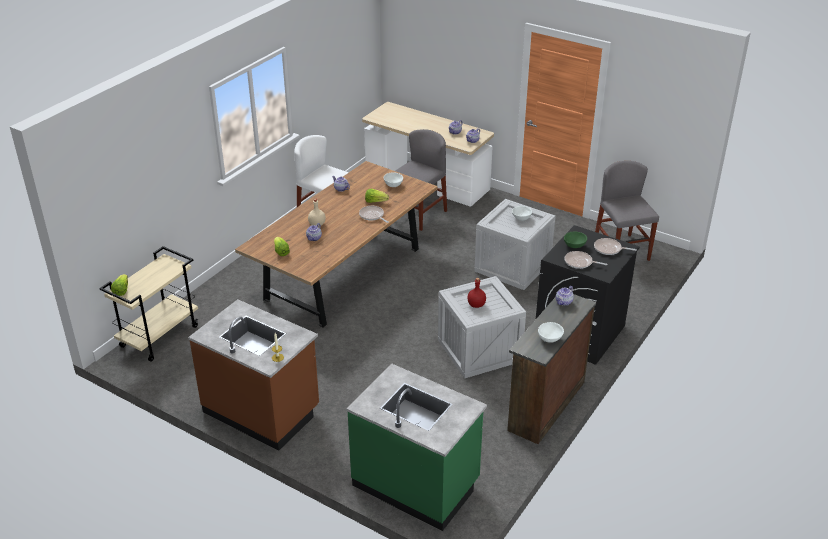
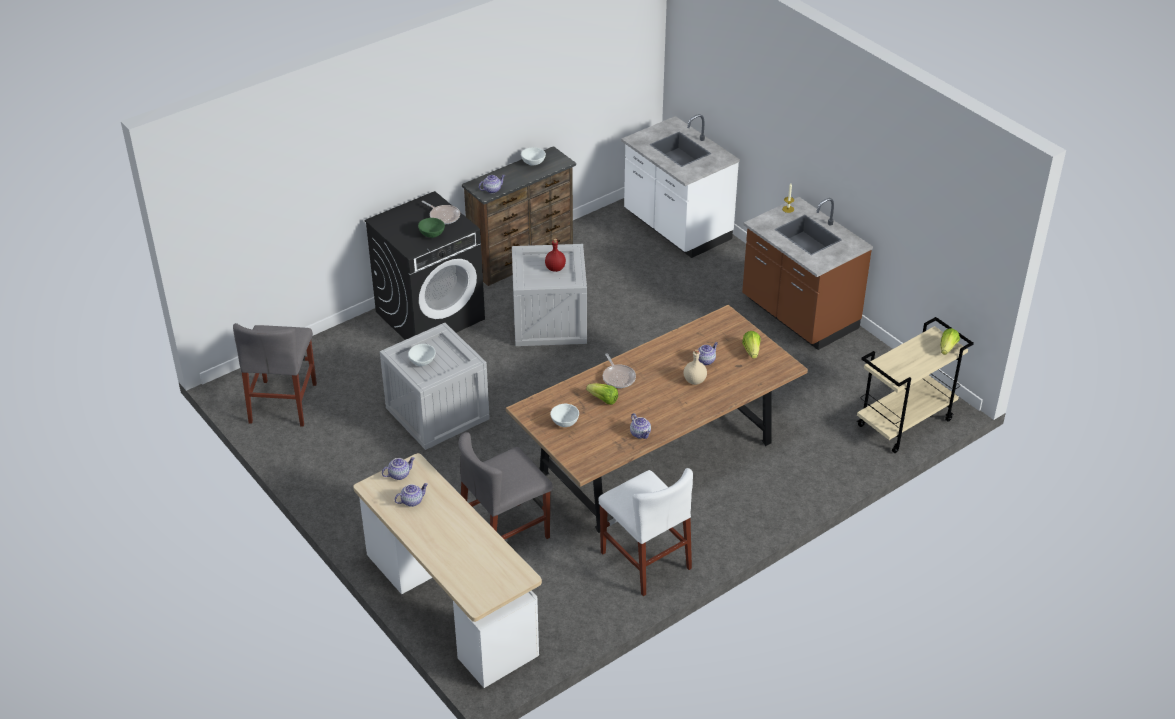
camera: 160 degrees left, 5 degrees up
(416, 483) = (676, 228): green counter -> white counter
(609, 249) = (399, 223): frying pan -> none

